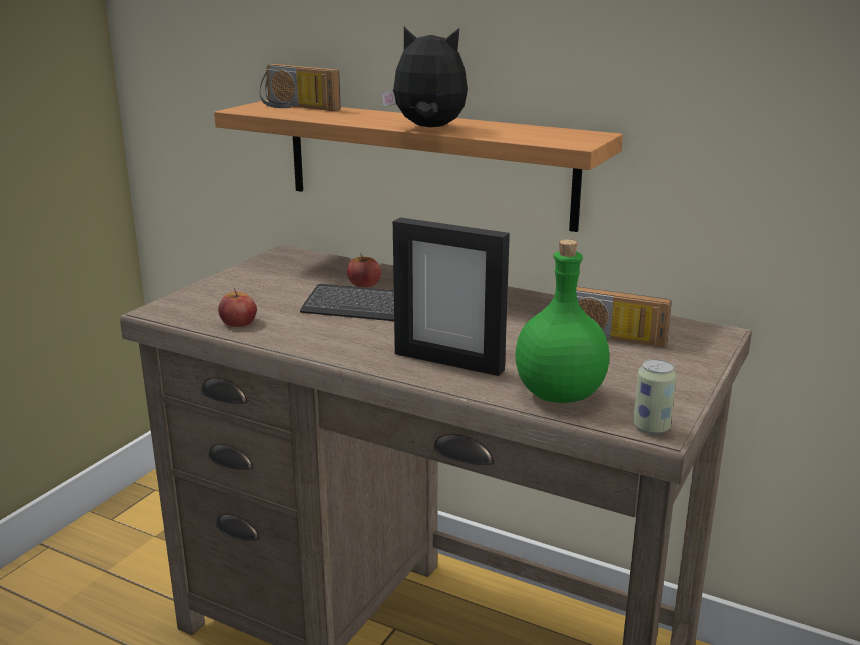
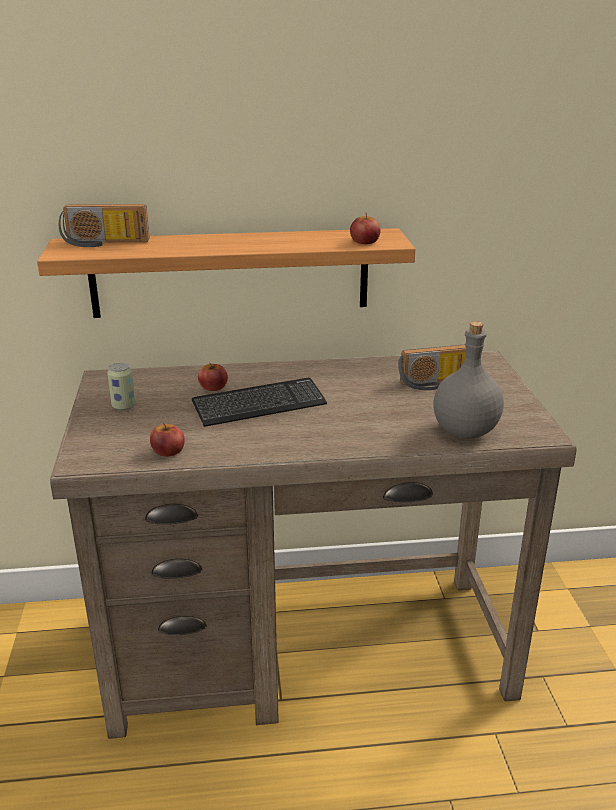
camera: 35 degrees left, 5 degrees up
(428, 128) = (264, 247): plush toy -> none
(449, 361) = (367, 430): picture frame -> none
(547, 137) = (364, 241): none -> apple
(557, 394) = (464, 432): green bottle -> grey bottle
(651, 427) = (541, 435): can -> can (123, 406)

